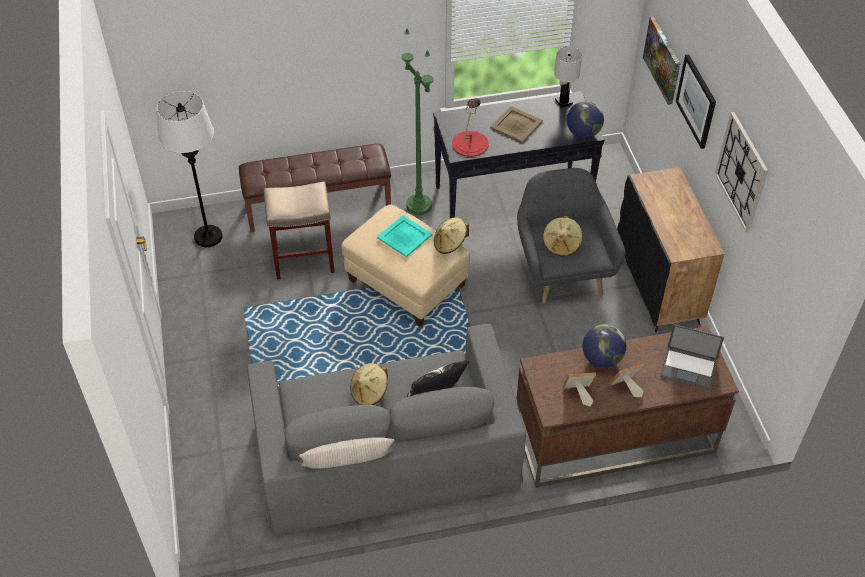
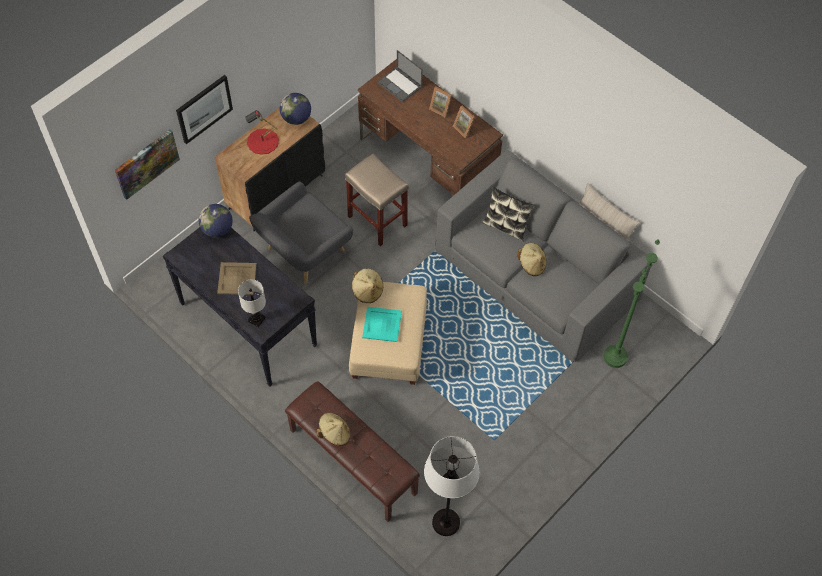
camera: 125 degrees left, 10 degrees up
(304, 259) = (416, 431): beige stool -> beige stool (376, 220)
(418, 206) = (300, 386): green floor lamp -> green floor lamp (615, 357)
(470, 144) = (282, 298): red table lamp -> red table lamp (262, 141)
(561, 245) = (314, 226): beige hat -> beige hat (334, 433)
(563, 102) = (186, 260): white table lamp -> white table lamp (257, 319)
(601, 359) = (428, 129): globe -> globe (296, 118)
(689, 368) = (400, 85): laptop -> laptop turned 150 degrees clockwise
(741, 172) = (274, 51): wall clock -> none

